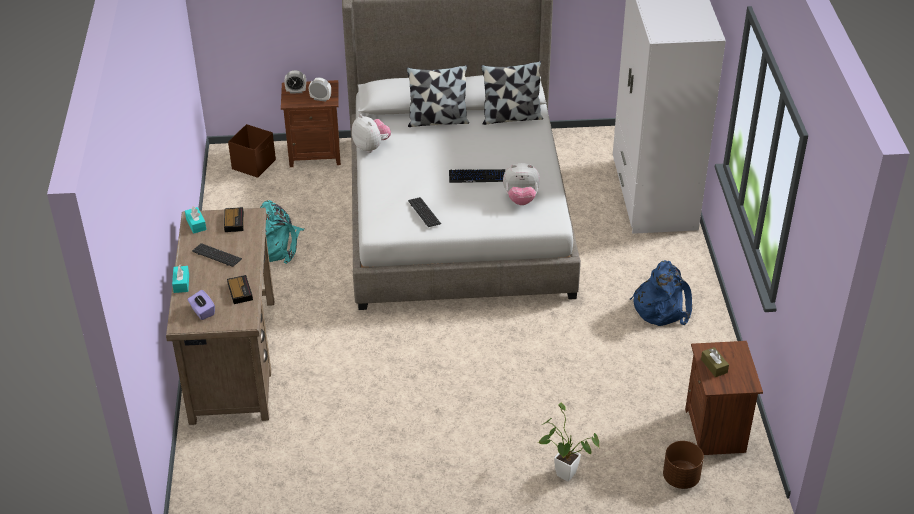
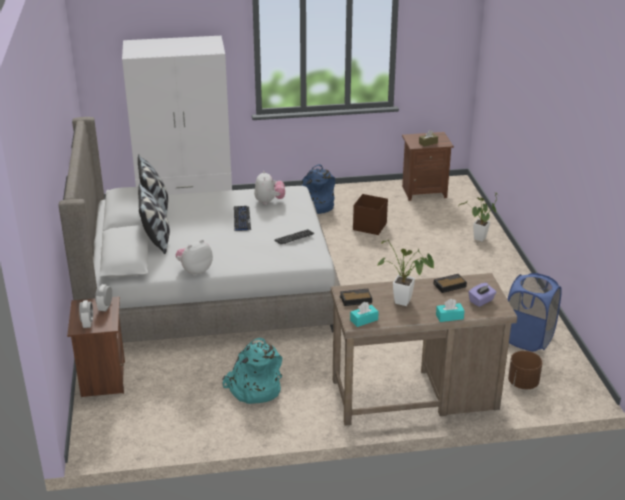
camera: 95 degrees left, 10 degrees down
(217, 256) = (406, 303): keyboard -> potted plant
(254, 164) = (115, 419): brown storage box -> brown storage box (369, 226)
(310, 477) = (528, 339): none -> blue laundry basket
(680, 478) = (466, 203): brown planter -> brown planter (523, 383)

